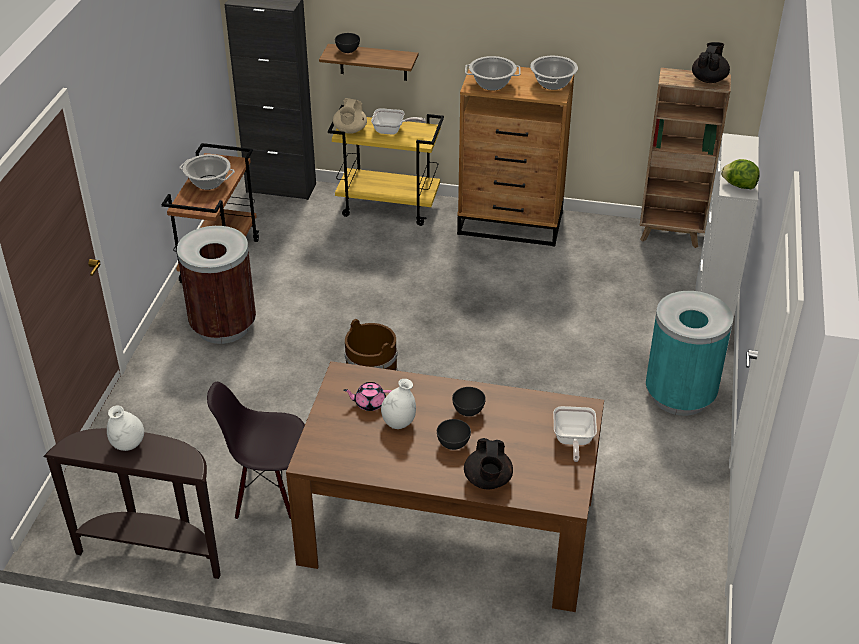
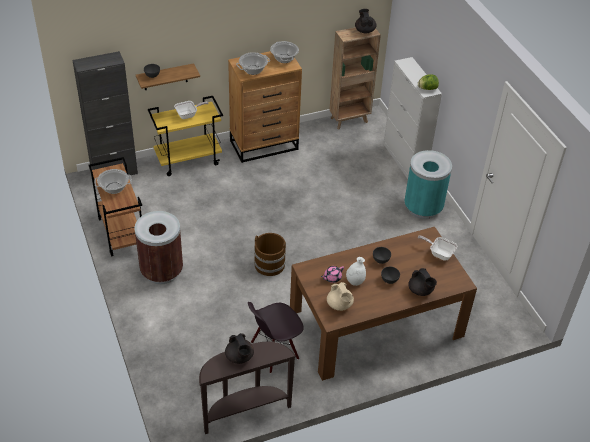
camera: 35 degrees left, 5 degrees up
(128, 445) = (239, 357): white vase -> black teapot
(350, 130) = (164, 123): beige teapot -> beige teapot (339, 305)
(572, 441) = (439, 253): frying pan -> frying pan turned 150 degrees clockwise

